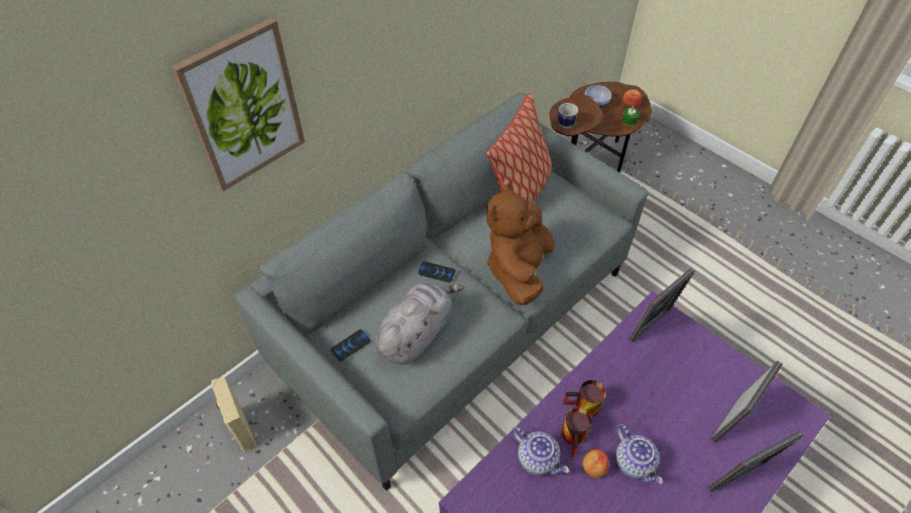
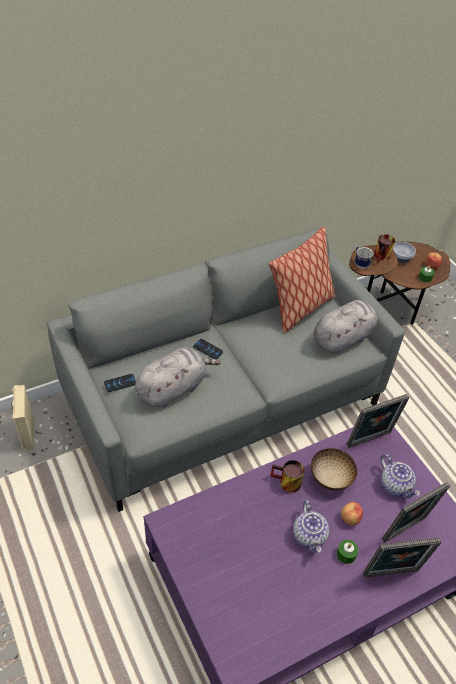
camera: 15 degrees right, 5 degrees down
(243, 106) = (83, 177): picture -> none
(518, 269) = (274, 364): brown plush toy -> none
(538, 459) = (233, 510): teapot -> teapot (396, 485)
(576, 438) = (270, 504): mug -> mug (383, 257)
(581, 215) = (344, 338): none -> grey plush toy
(593, 467) = (274, 529): apple -> apple (350, 518)
(629, 386) = (331, 479): none -> bowl
(681, 471) = (346, 554): none -> green candle

